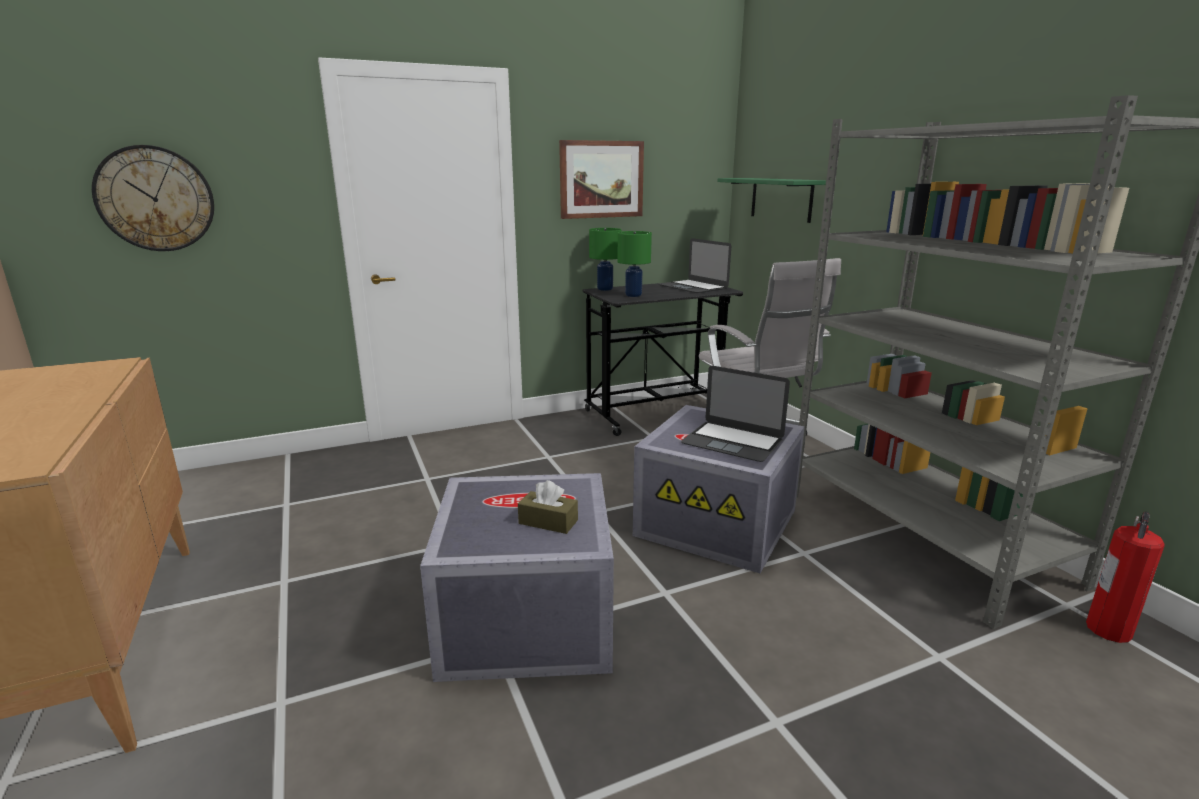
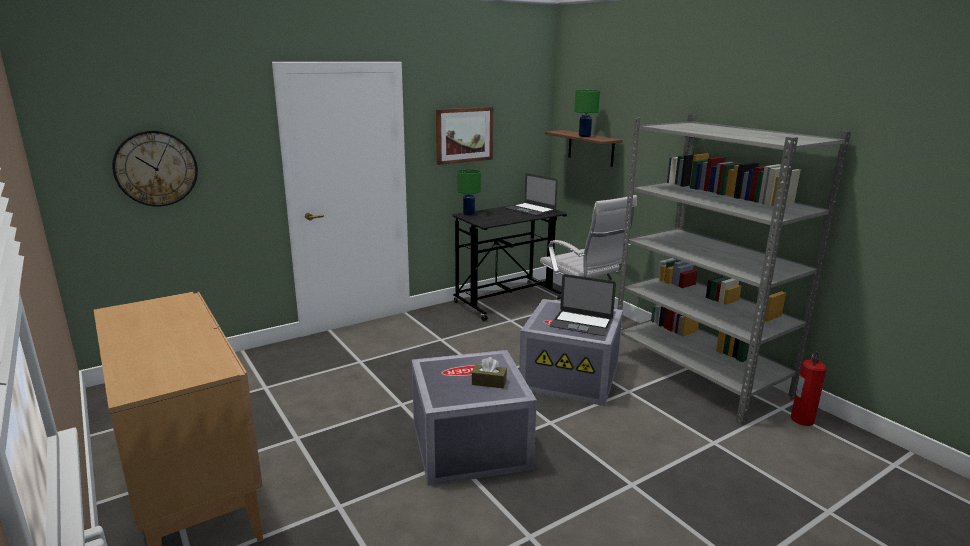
camera: 10 degrees left, 0 degrees up
(632, 295) = (492, 219): green table lamp -> green table lamp (584, 136)
(781, 199) = (591, 148): green shelf -> brown shelf

